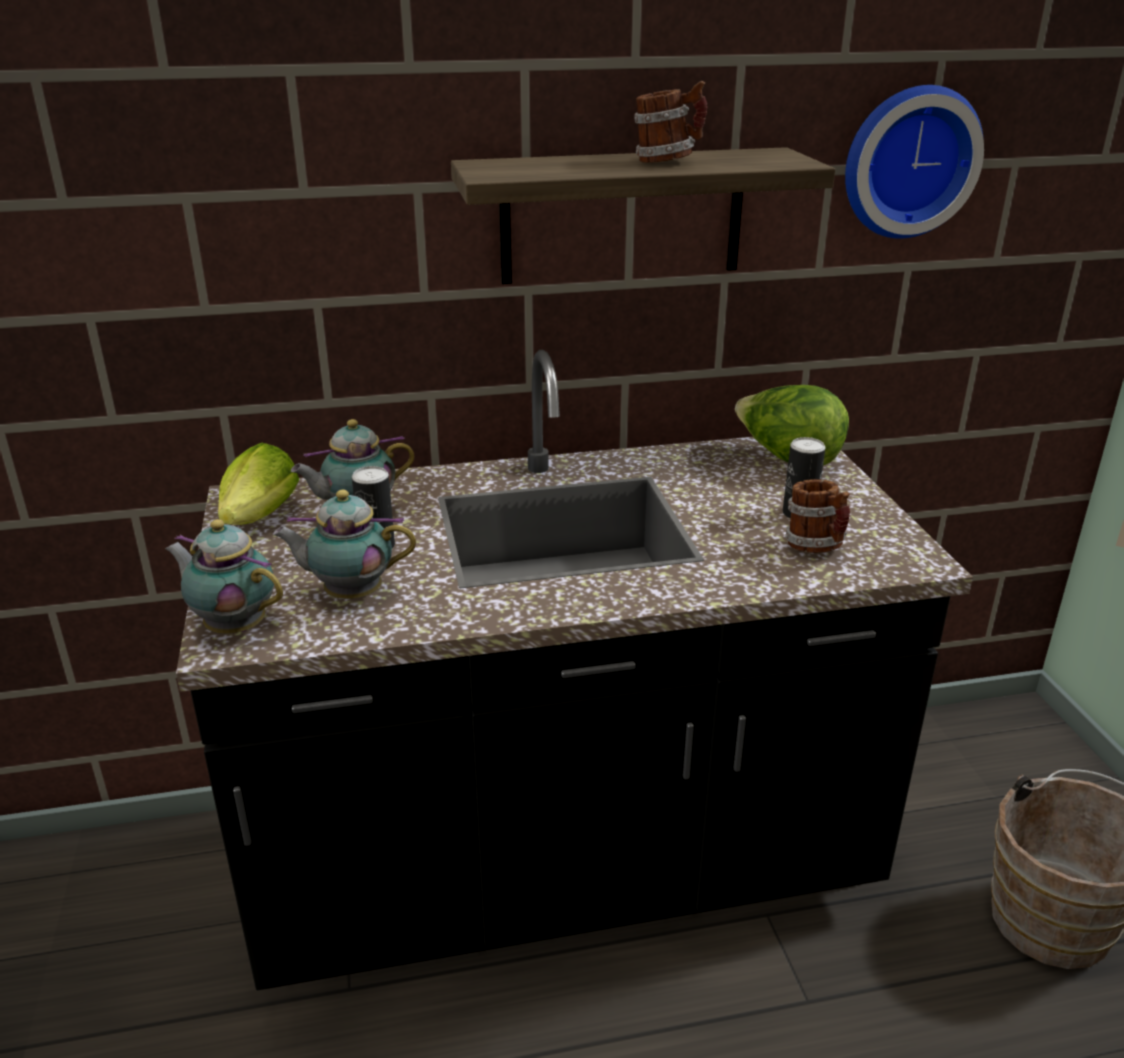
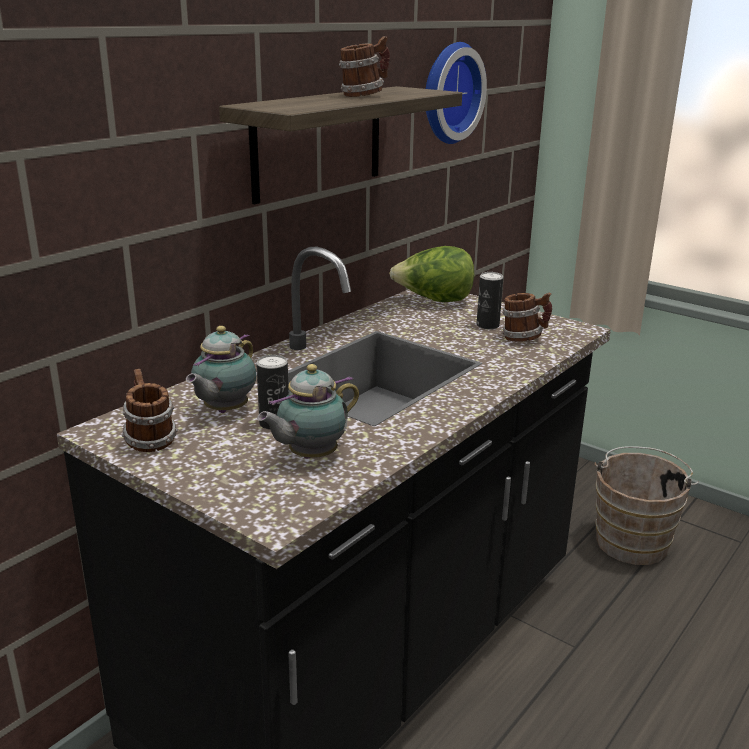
camera: 40 degrees left, 5 degrees down
(233, 626) = (263, 507): teapot -> none
(257, 520) = (149, 440): lettuce -> mug

